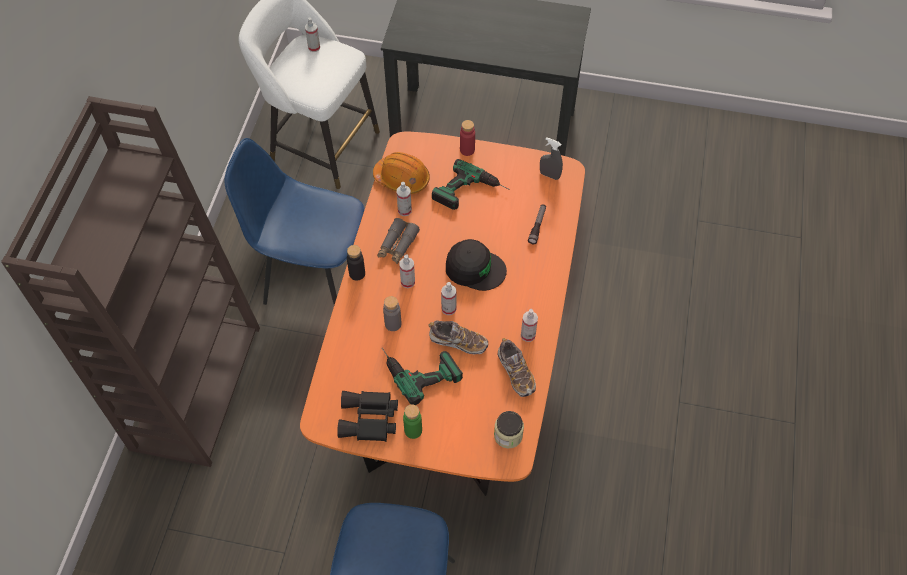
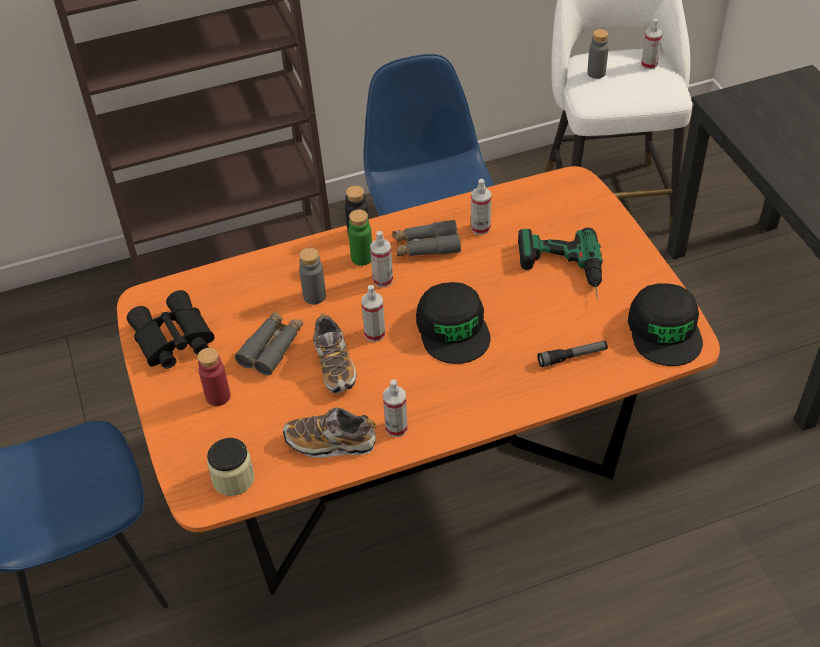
camera: 60 degrees right, 10 degrees down
(297, 76) = (596, 73): none -> grey bottle
(402, 179) = (523, 204): orange hard hat -> none
(413, 430) = (182, 384): green bottle -> green bottle (362, 258)
(419, 367) = (272, 347): power drill -> grey binoculars
(467, 150) = (622, 236): red bottle -> red bottle (218, 396)
(516, 373) = (331, 443): shoe -> shoe turned 60 degrees clockwise
(549, 175) = (665, 330): grey spray bottle -> black cap

